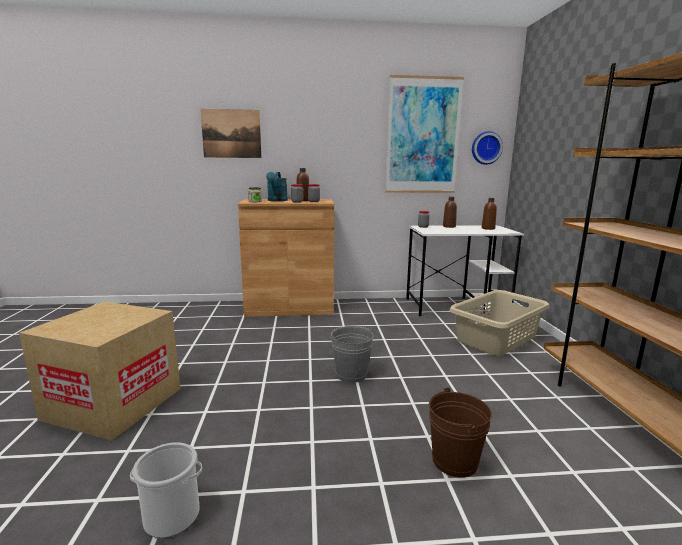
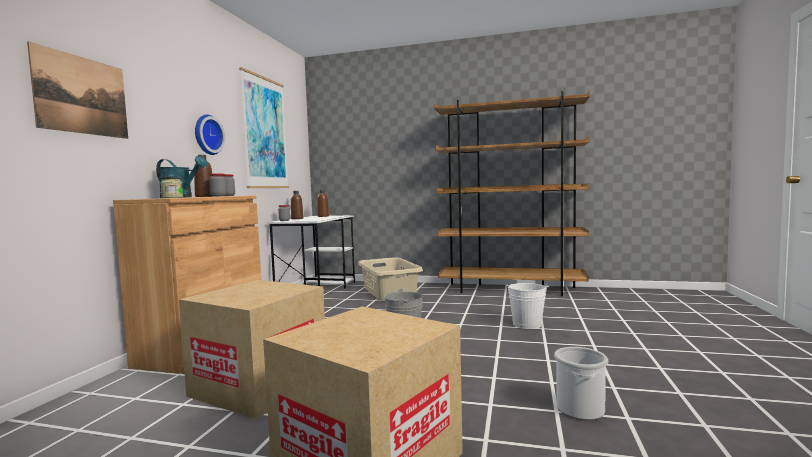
camera: 70 degrees left, 10 degrees down
(228, 341) = (259, 385): none -> cardboard box
(454, 461) = (527, 324): brown bucket -> white bucket
(486, 148) = (298, 149): wall clock -> wall clock (206, 135)

